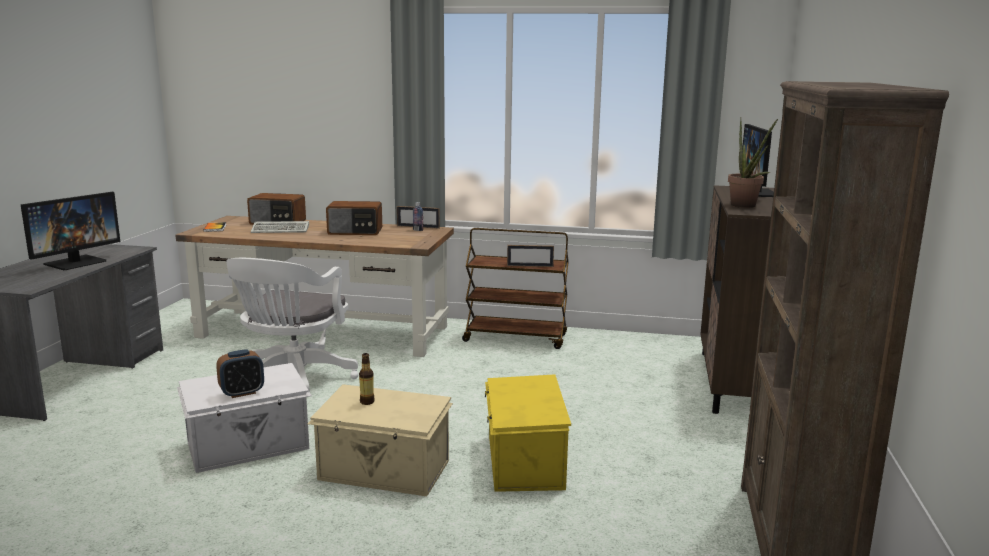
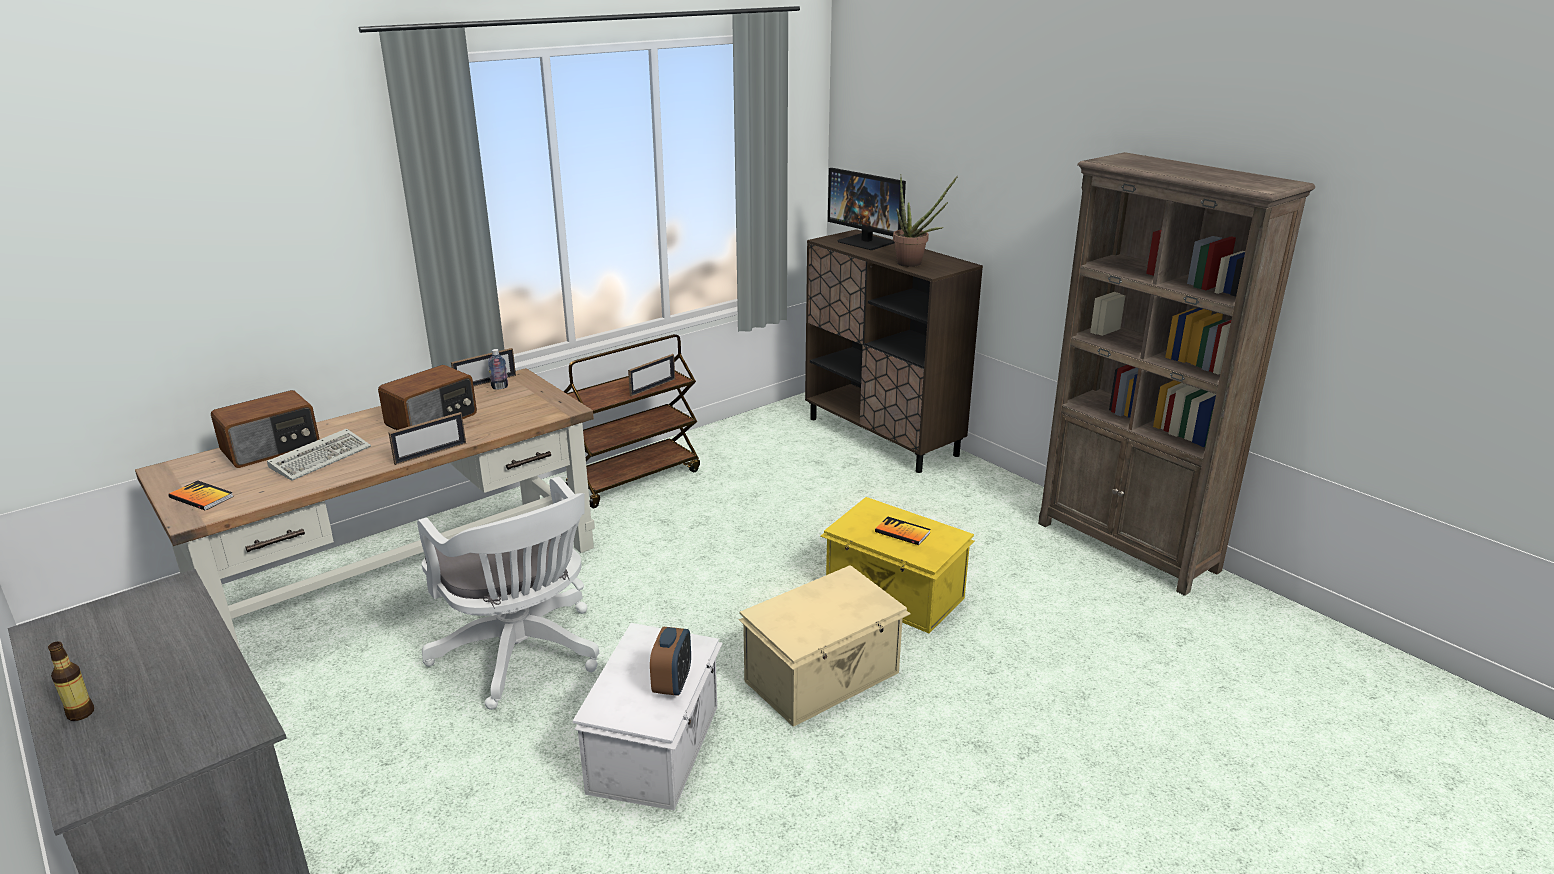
camera: 50 degrees left, 10 degrees up
(76, 262) = (154, 657): monitor -> none
(317, 241) = (430, 453): none -> picture frame
(367, 402) = (803, 613): bottle -> bottle (80, 713)
(526, 400) = (902, 532): none -> book

